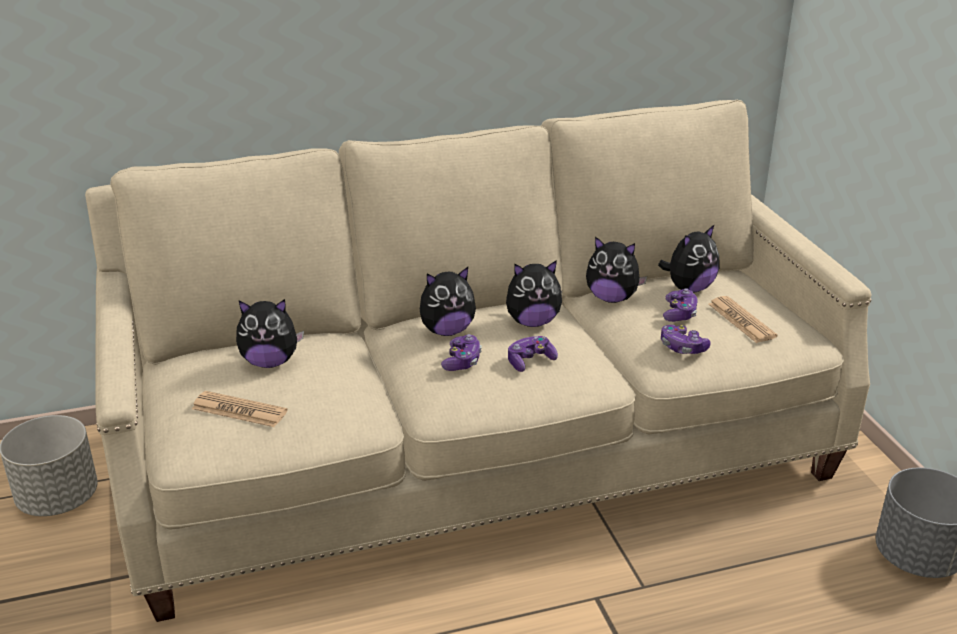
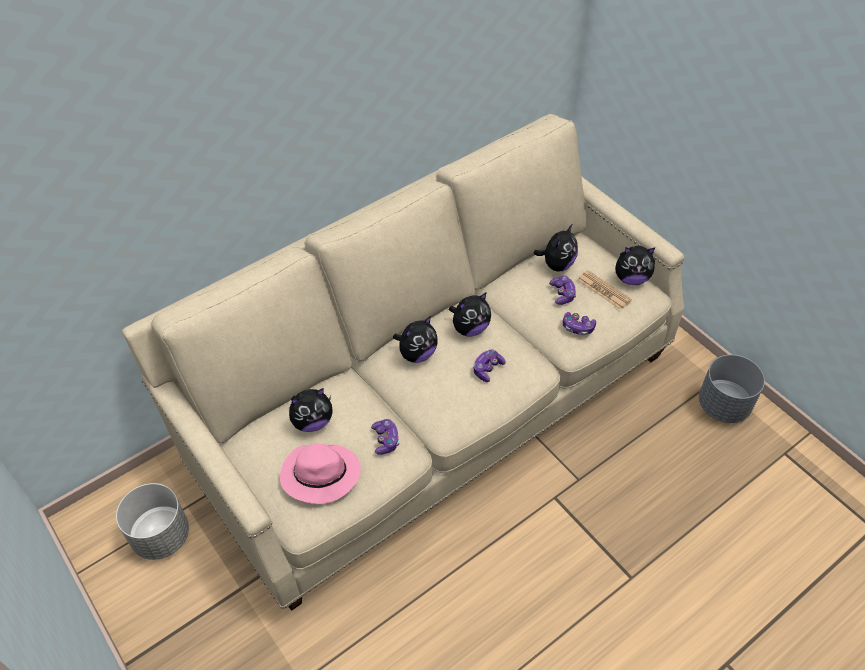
camera: 20 degrees left, 20 degrees up
(239, 410) = (319, 475): newspaper -> pink hat
(462, 361) = (443, 382): game controller -> game controller (385, 440)
(612, 298) = (509, 287): plush toy -> plush toy (631, 278)

